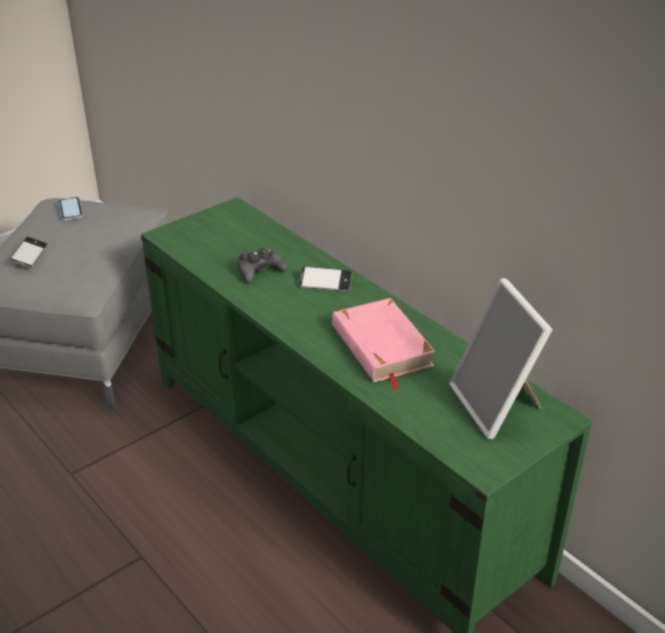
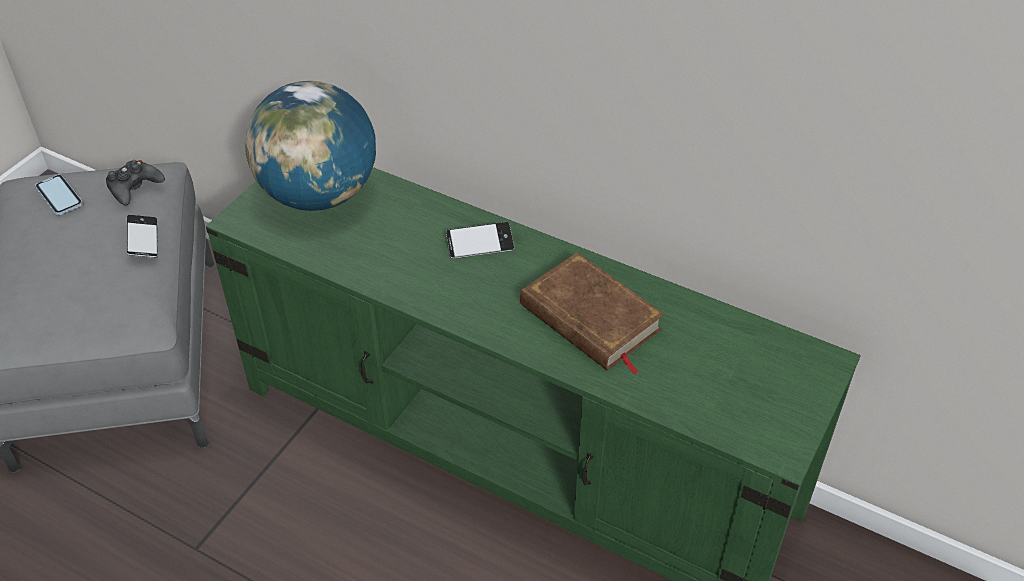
camera: 20 degrees left, 10 degrees up
(29, 256) = (41, 282): phone -> phone (143, 240)
(228, 230) = (319, 195): none -> globe
(260, 271) = (391, 246): black game controller -> black game controller (134, 187)
(381, 346) = (590, 318): pink book -> brown book
(497, 405) = (755, 363): picture frame -> none

